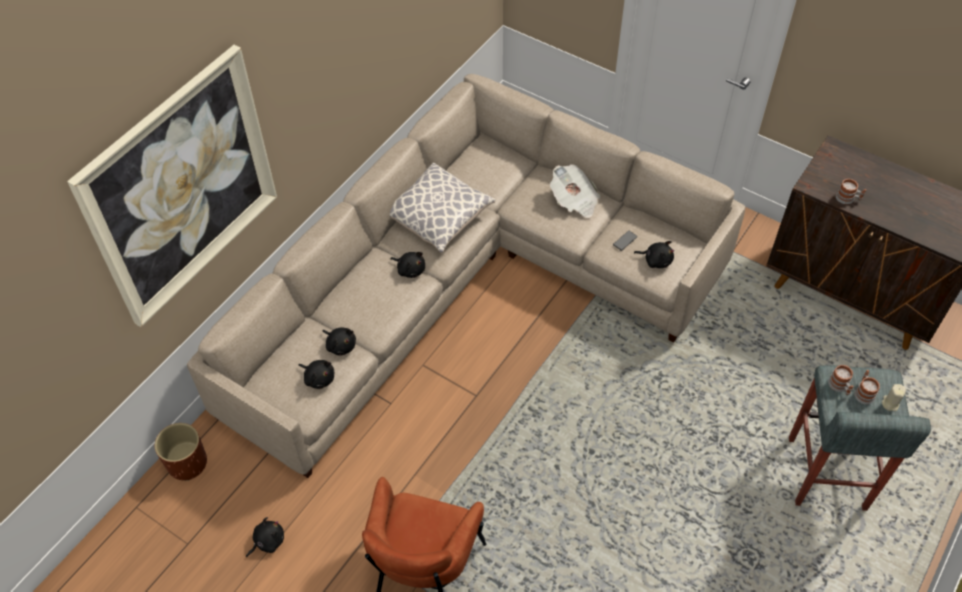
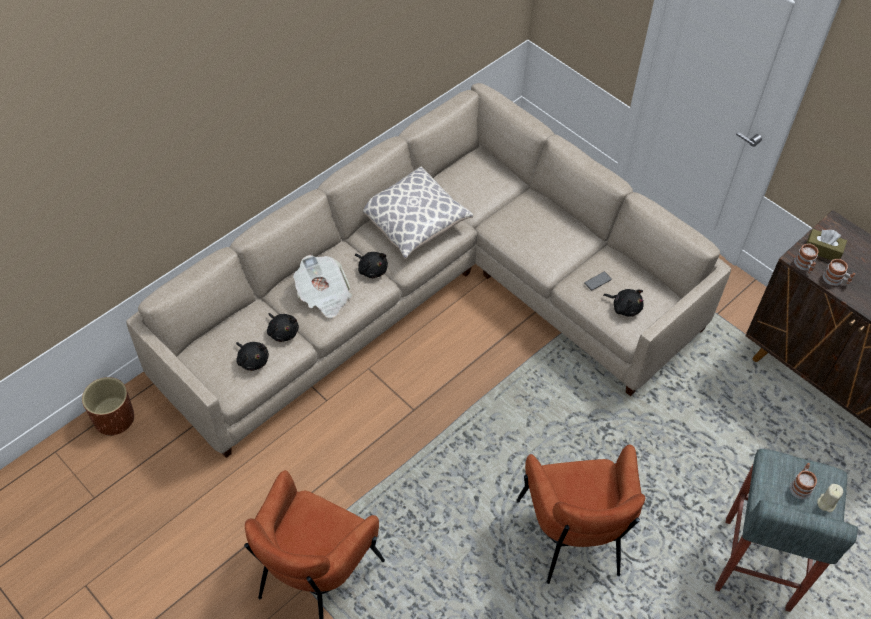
camera: 10 degrees right, 0 degrees up
(182, 188) = (140, 145): picture -> none
(267, 541) = (171, 512): black plush toy -> none
(574, 200) = (556, 231): newspaper -> newspaper (324, 295)
(656, 483) = (574, 536): none -> brown armchair
(829, 173) = (823, 250): none -> brown tissue box
(840, 386) = (776, 474): mug -> mug (804, 266)

